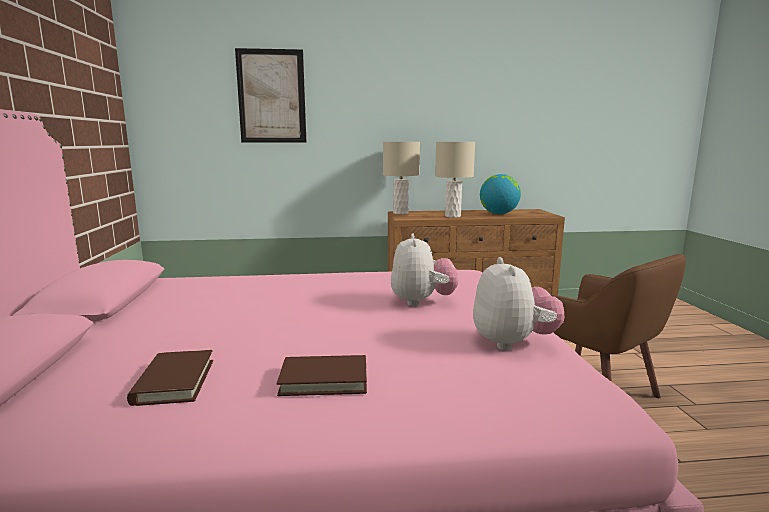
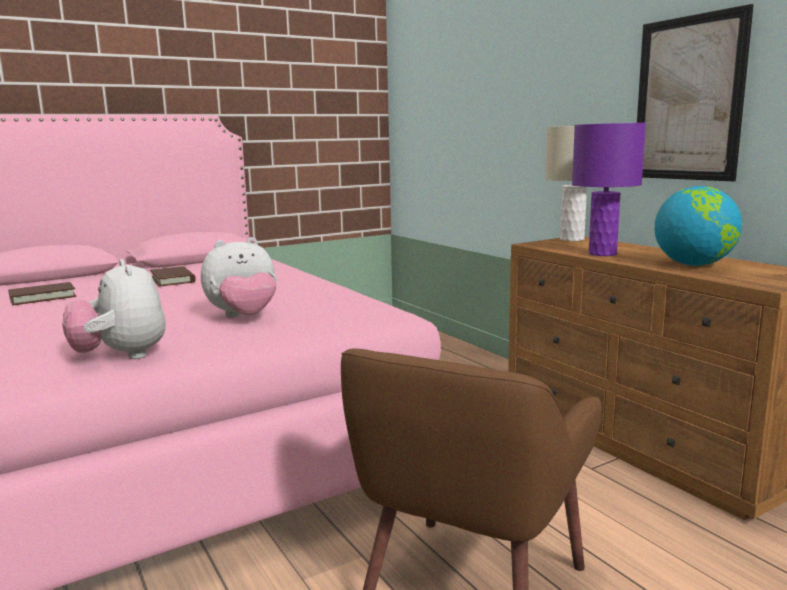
camera: 65 degrees right, 0 degrees up
(271, 96) = (477, 74): picture -> picture (688, 99)
(324, 380) = (37, 320): brown book -> brown book (173, 280)
(453, 216) = (603, 254): beige table lamp -> purple table lamp
(513, 343) = (121, 356): plush toy -> plush toy turned 90 degrees clockwise

